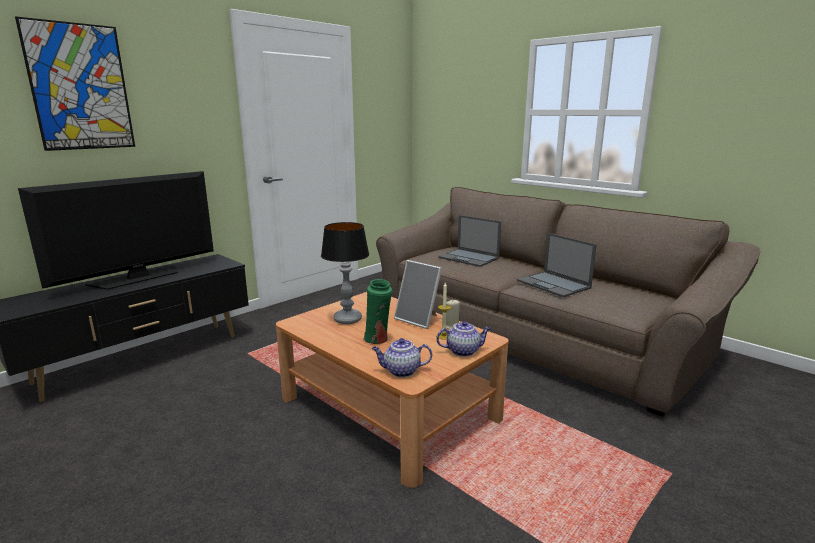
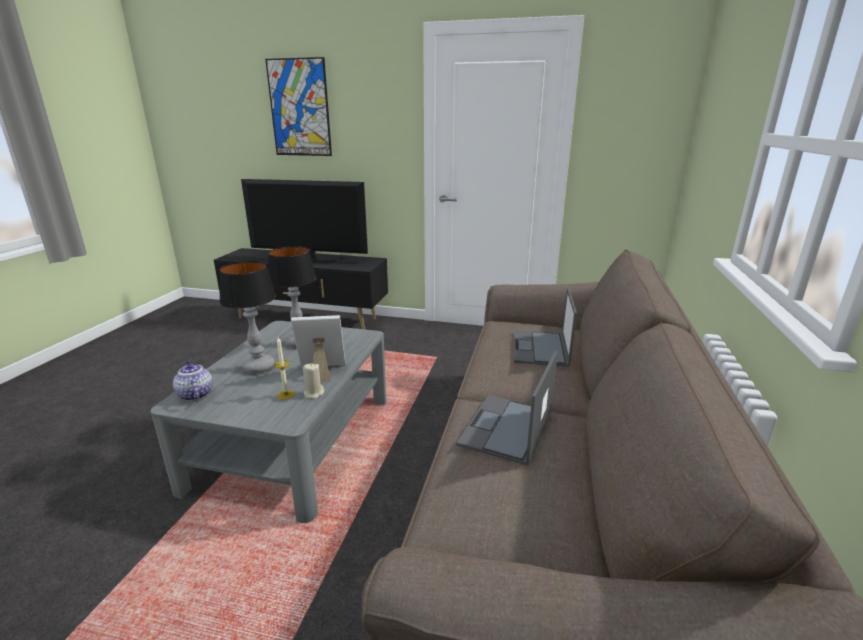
camera: 60 degrees right, 5 degrees up
(378, 340) = (259, 367): green vase -> table lamp
(389, 408) = (294, 441): brown coffee table -> grey coffee table
(419, 319) = (321, 372): picture frame -> picture frame turned 75 degrees clockwise
(463, 351) = (251, 414): teapot -> none

